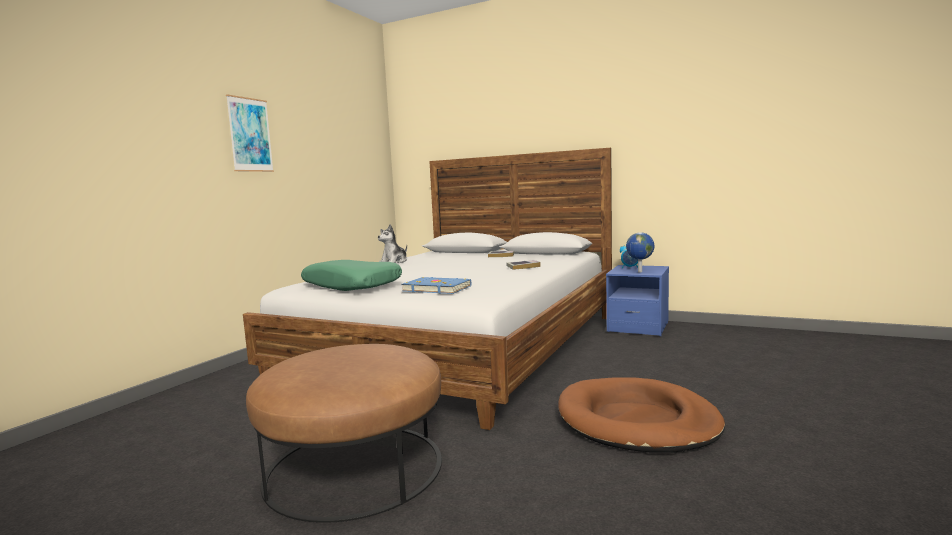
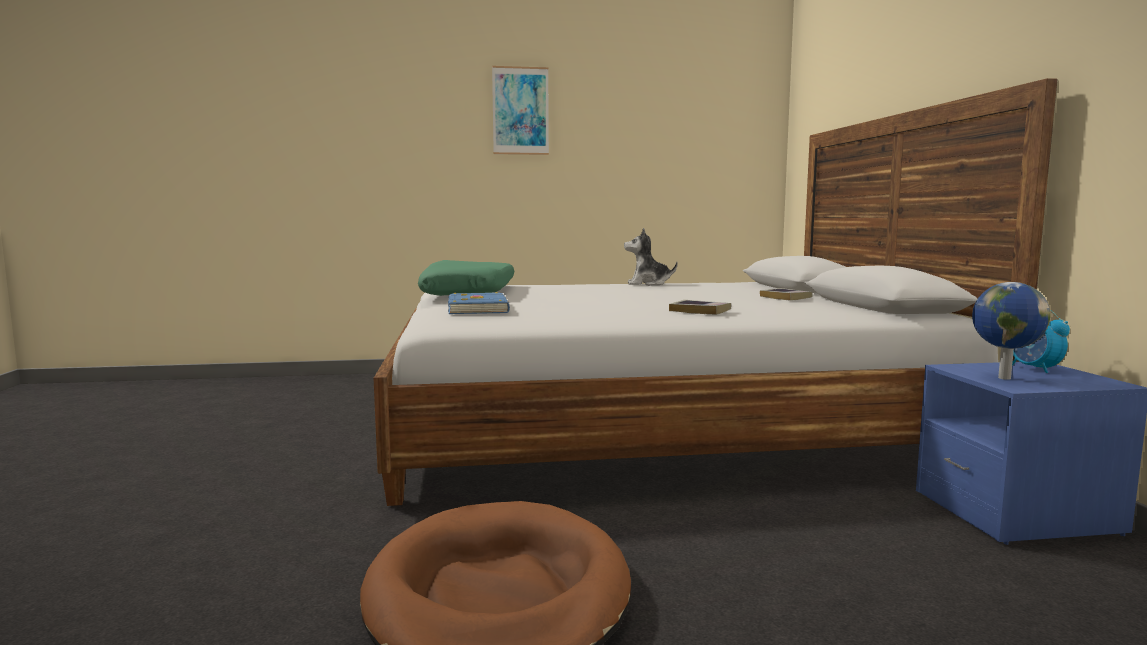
camera: 55 degrees right, 0 degrees up
(354, 467) = (259, 472): brown ottoman -> none

